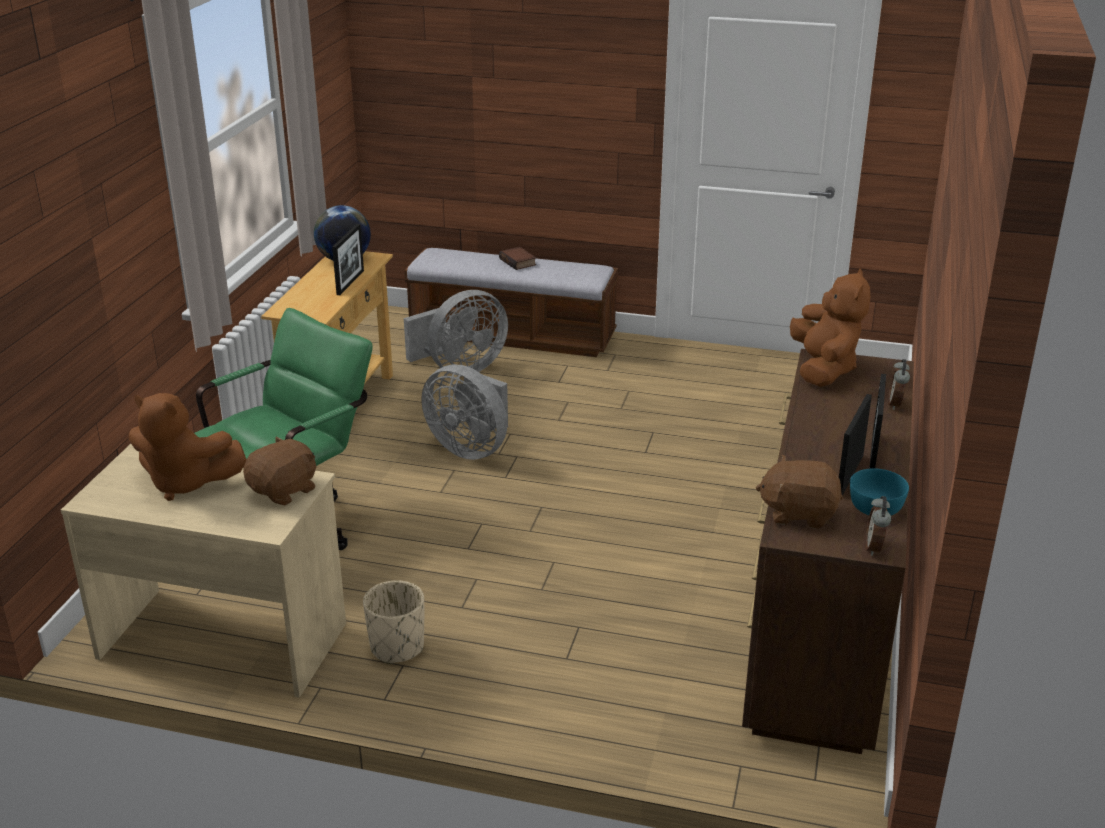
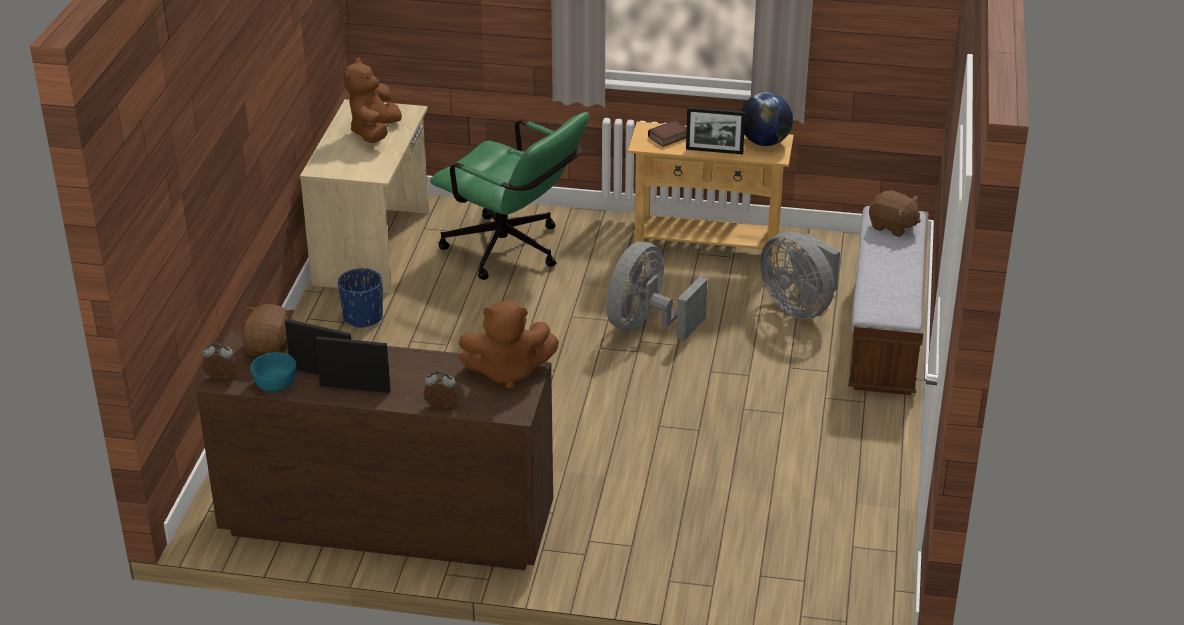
camera: 85 degrees right, 5 degrees up
(284, 491) = (364, 168): brown plush toy -> brown plush toy (892, 227)
(397, 647) = (362, 317): beige planter -> blue planter
(519, 262) = (898, 265): book -> book (669, 137)

